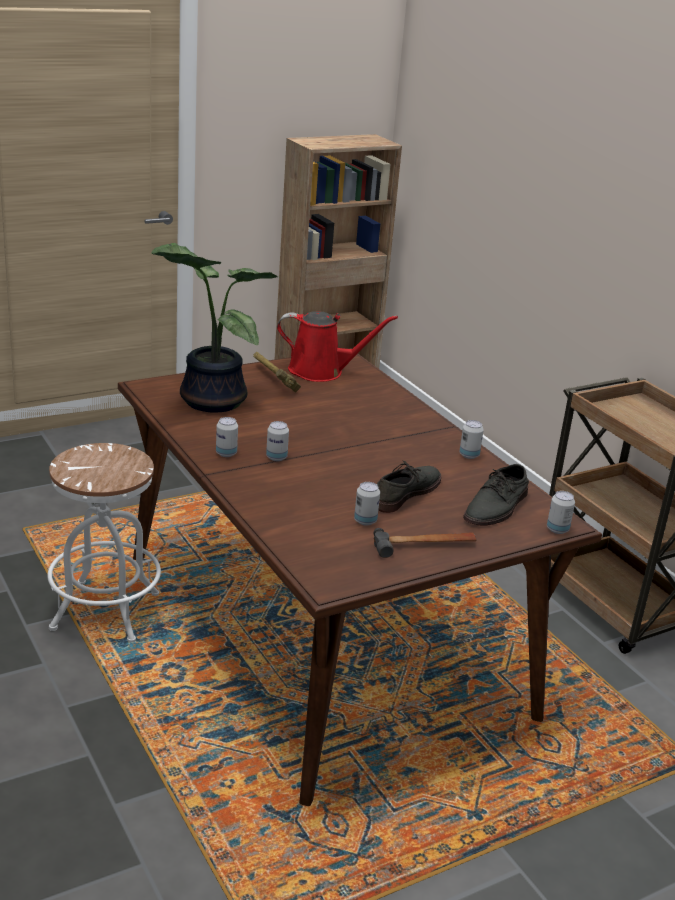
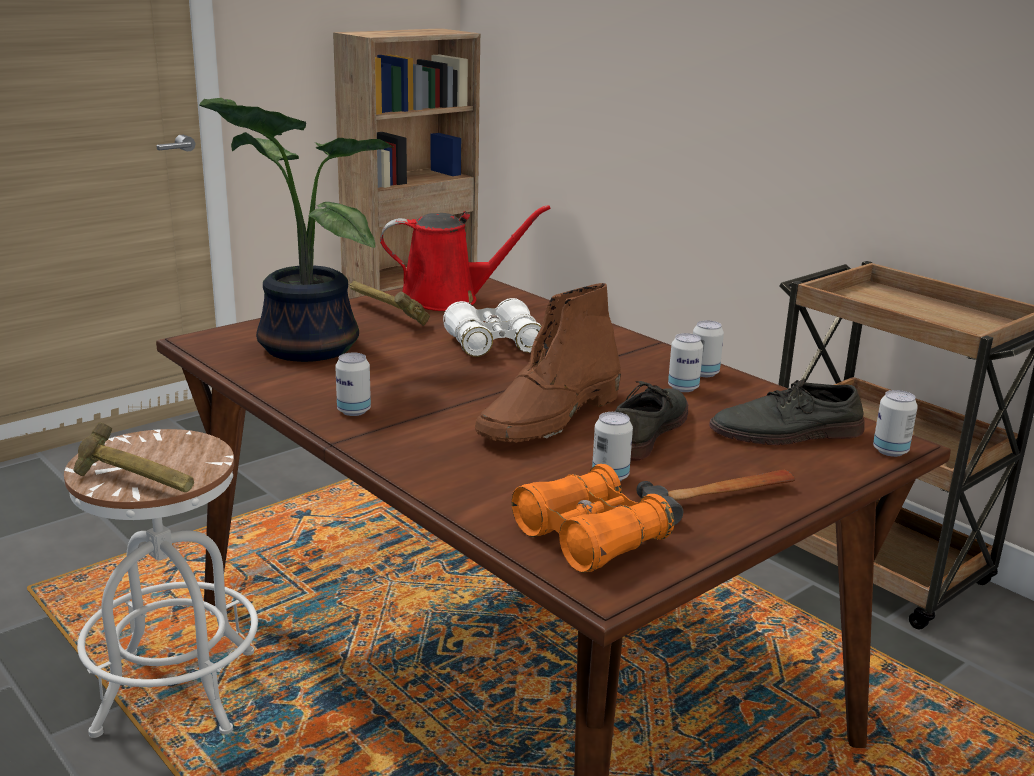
camera: 10 degrees left, 5 degrees down
(91, 480) = (137, 485): none -> hammer
(276, 457) = (433, 407): can -> can (683, 388)
(333, 557) = (589, 537): none -> orange binoculars
(336, 414) = (494, 344): none -> white binoculars
(347, 475) = (549, 418): none -> brown boot
(497, 507) = (786, 433): grey shoe -> grey shoe turned 60 degrees clockwise

